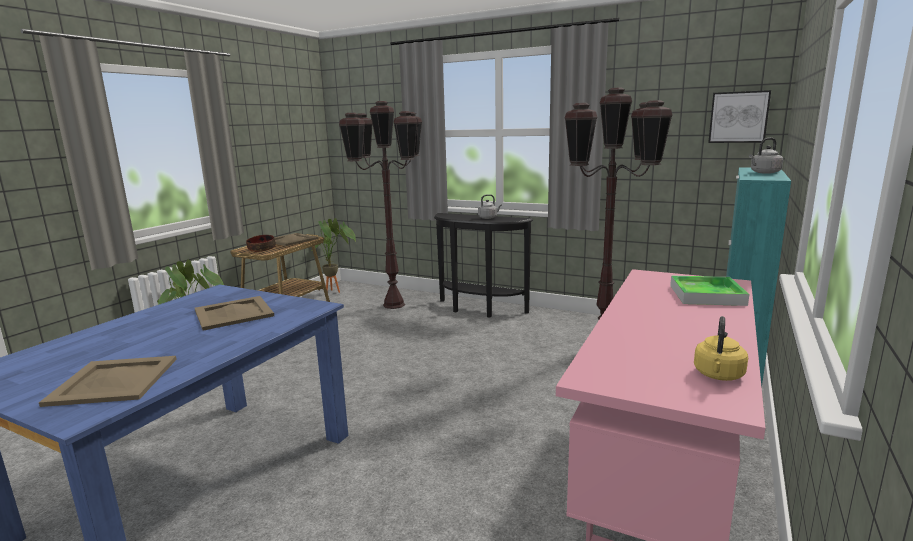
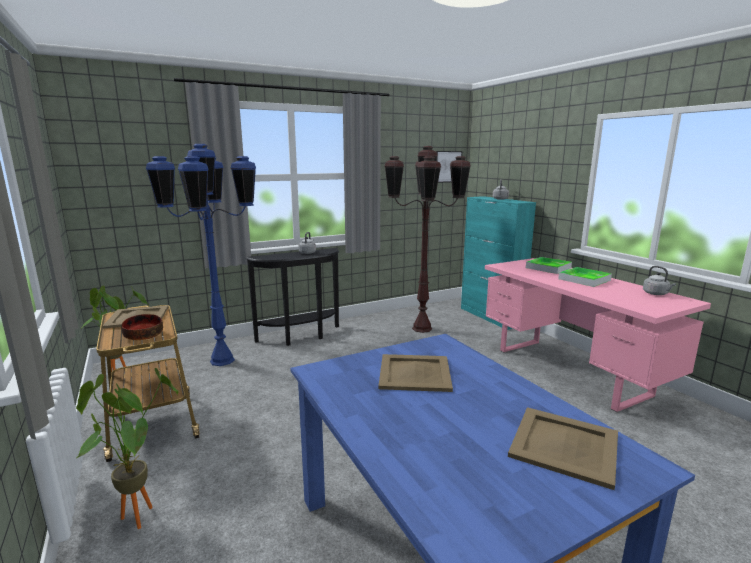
camera: 55 degrees left, 0 degrees up
(394, 305) = (222, 360): brown floor lamp -> blue floor lamp
(689, 321) = (584, 279): none -> tray
(718, 375) = (656, 294): yellow kettle -> grey kettle

